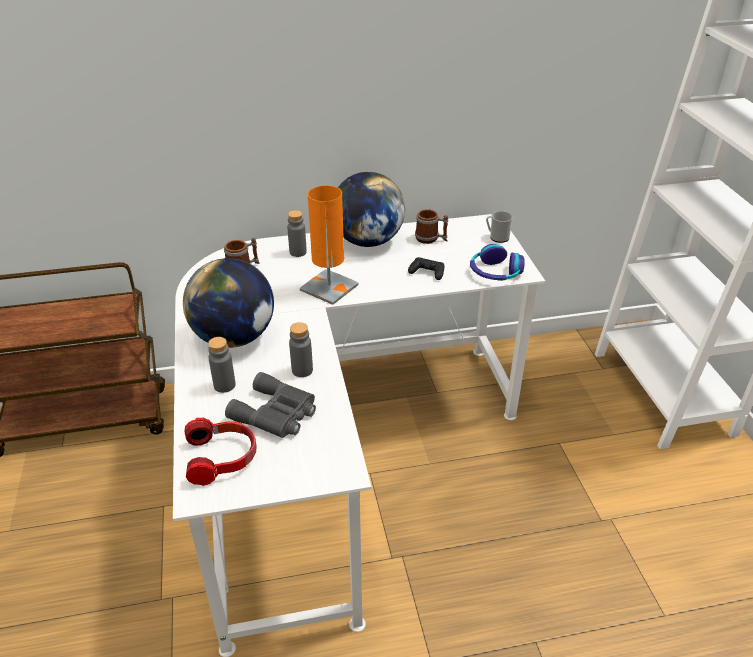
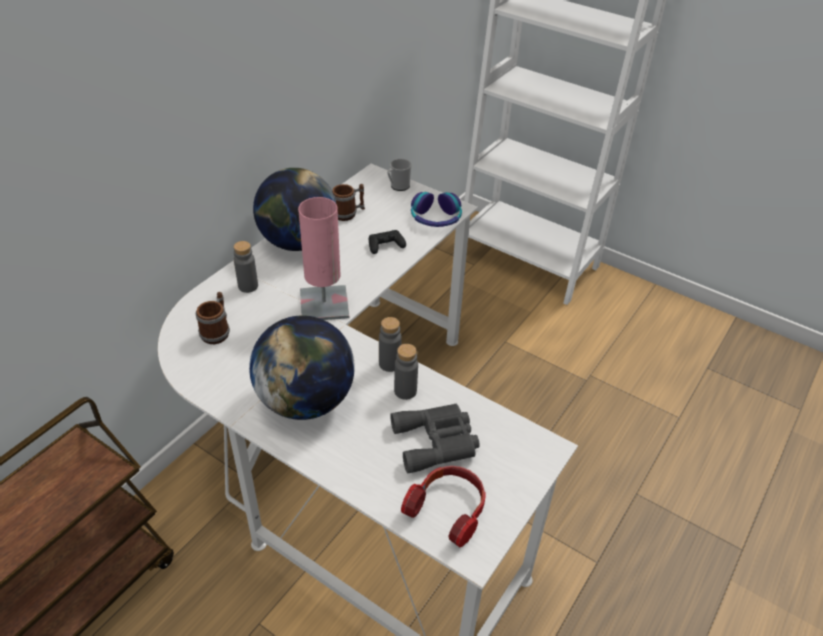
camera: 45 degrees left, 5 degrees up
(224, 385) = (360, 448): grey bottle -> grey bottle (389, 364)
(329, 287) = (324, 304): orange table lamp -> pink table lamp

